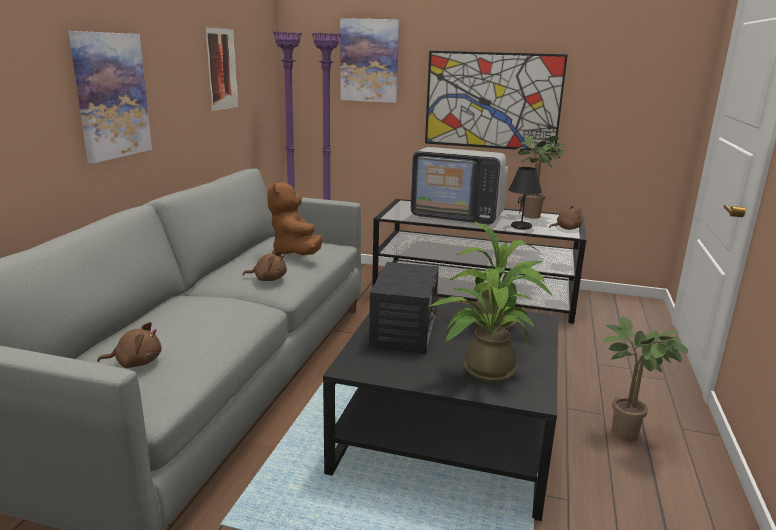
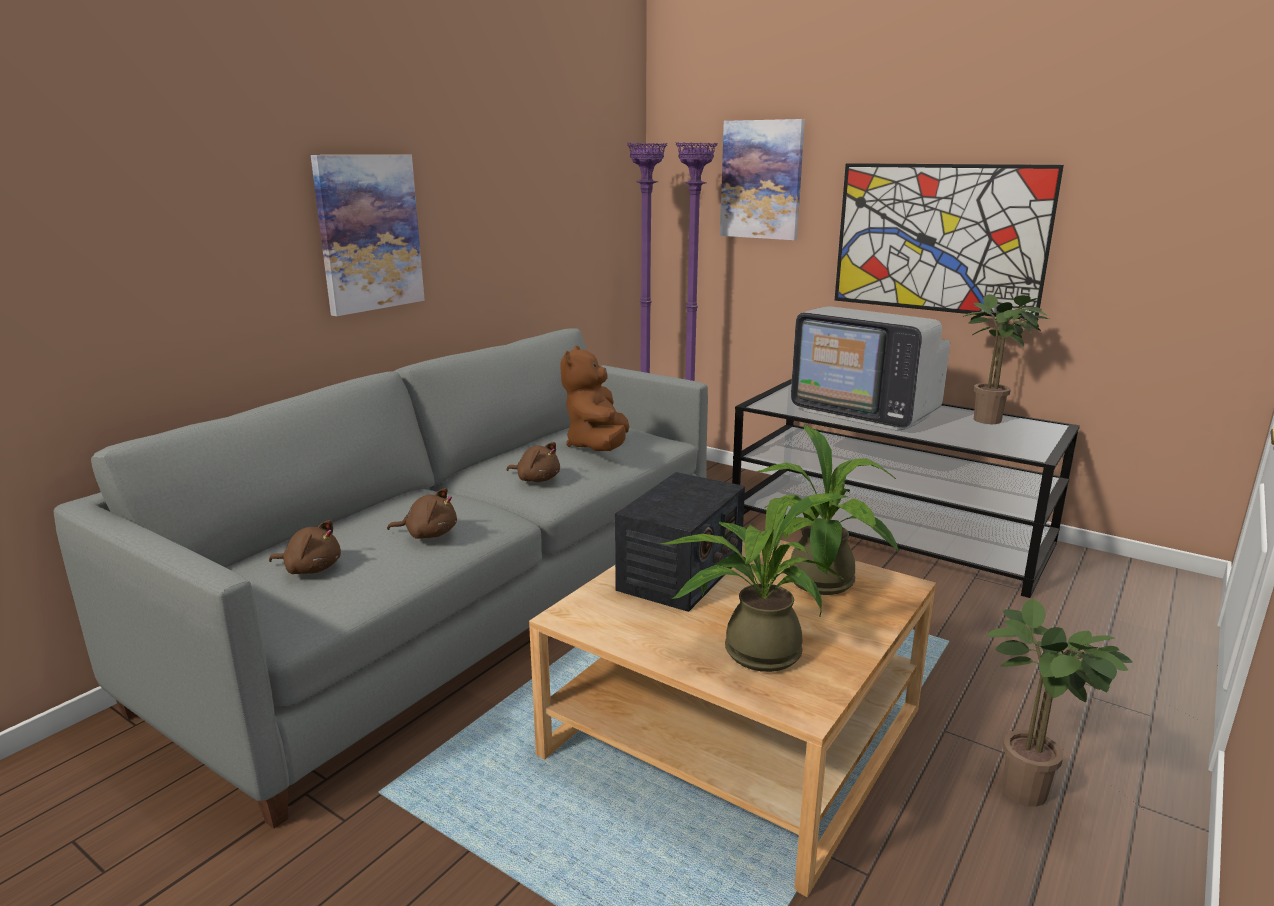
camera: 20 degrees right, 0 degrees up
(222, 69) = (545, 195): picture -> none
(447, 432) = (734, 732): black coffee table -> beige coffee table
(521, 227) = (956, 436): black table lamp -> none
(566, 228) = (1032, 444): brown plush toy -> brown plush toy (428, 534)

